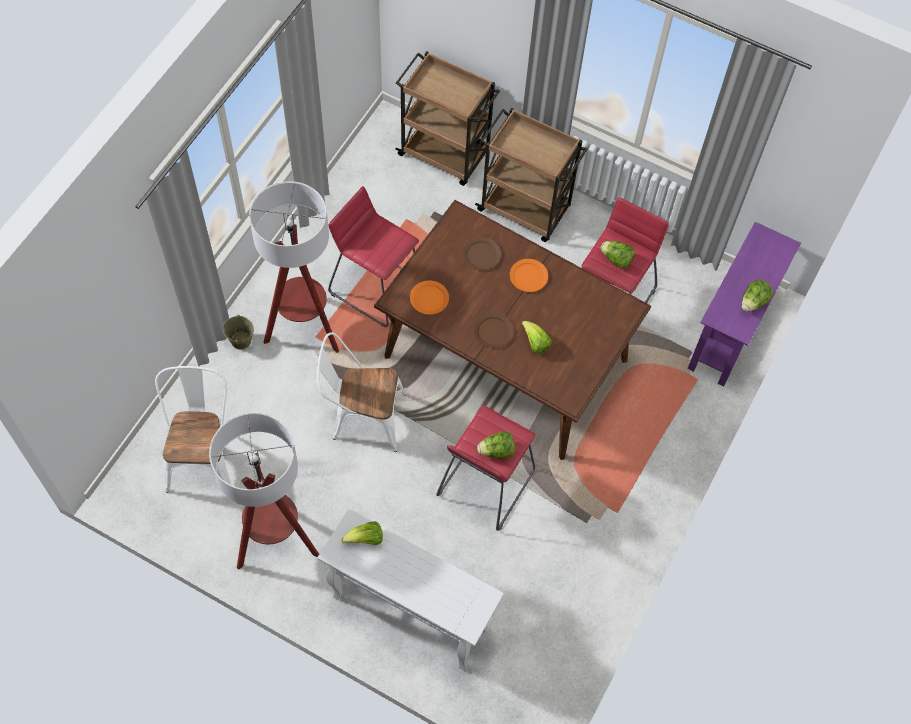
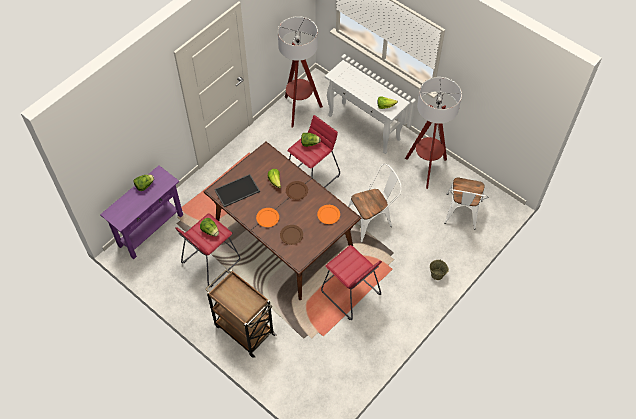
camera: 165 degrees left, 5 degrees down
(305, 328) = (398, 275): floor lamp -> floor lamp (300, 110)
(362, 417) = (372, 220): white chair -> white chair turned 45 degrees counterclockwise
(445, 154) = (286, 380): brown cart -> none
(594, 313) = (237, 191): none -> tray

